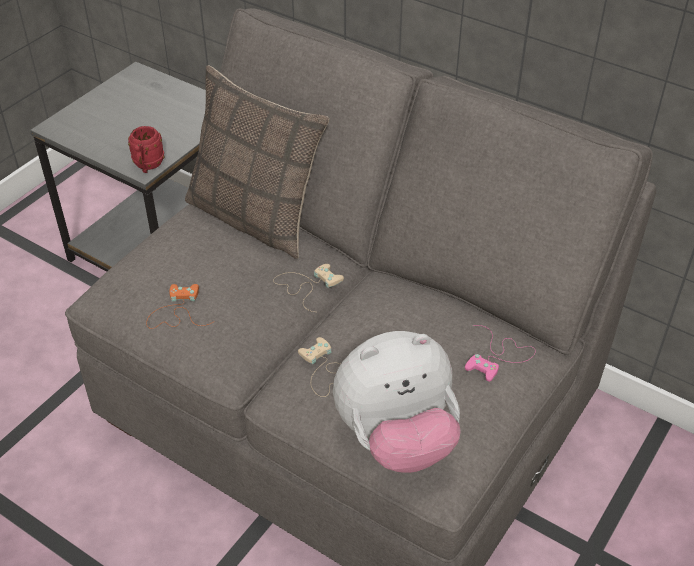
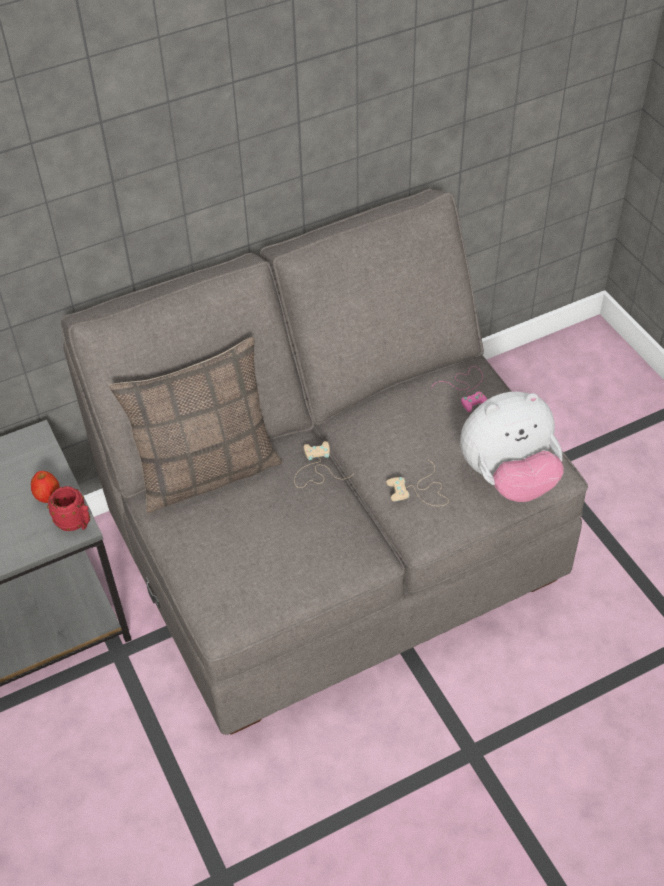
camera: 60 degrees left, 5 degrees up
(166, 140) = (48, 496): none -> apple
(177, 311) = (289, 566): orange game controller -> none
(396, 439) = (508, 478): plush toy -> plush toy turned 60 degrees clockwise

